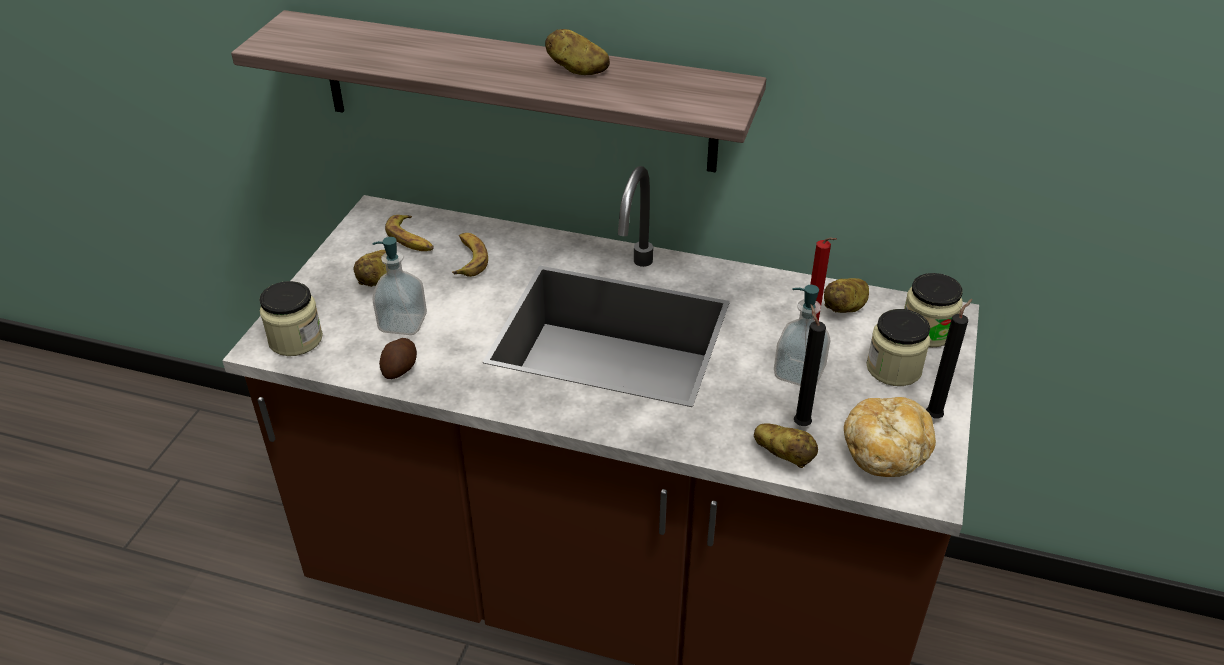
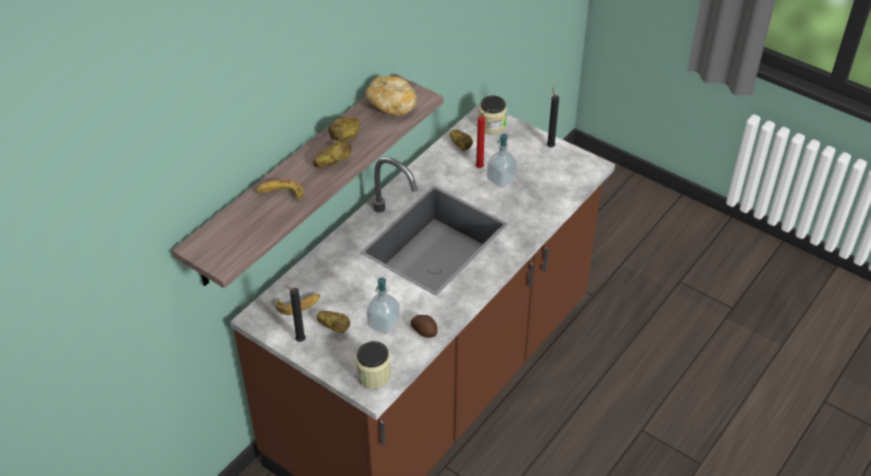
camera: 70 degrees left, 5 degrees up
(468, 259) = (335, 282): banana -> banana (280, 194)
(784, 456) = (554, 203): potato -> potato (333, 162)
(800, 423) = (535, 190): black candle -> black candle (299, 340)
(885, 452) = (565, 170): bread -> bread (391, 105)
(893, 368) = (513, 147): jar -> none

